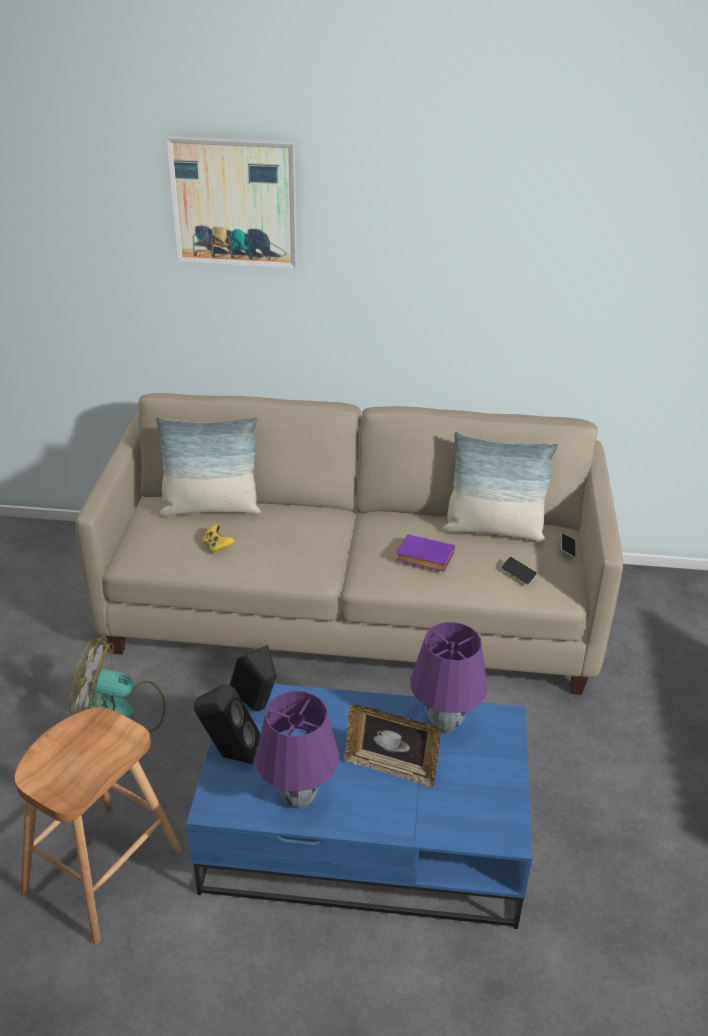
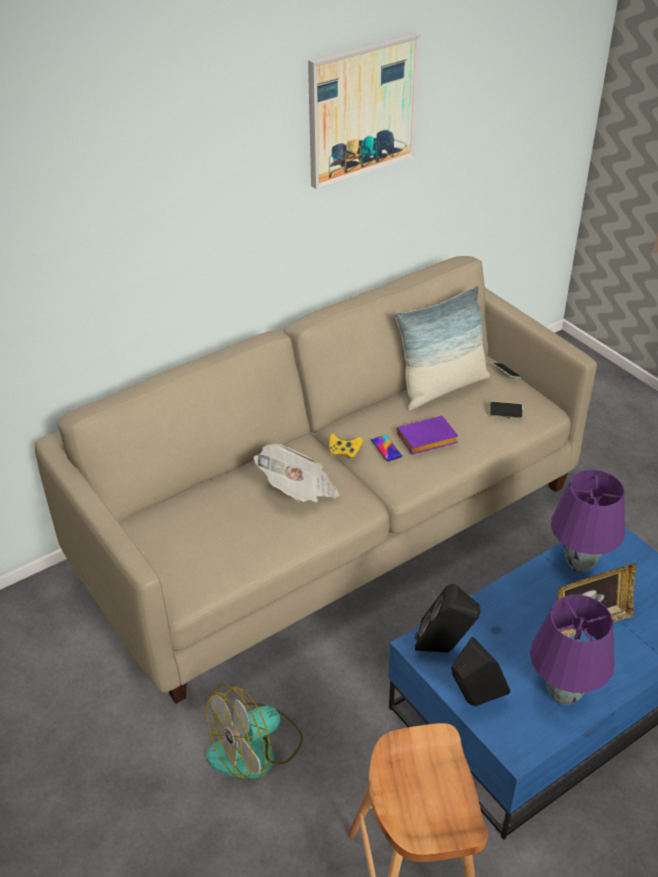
camera: 40 degrees left, 5 degrees up
(211, 508) = (196, 501): pillow -> none
(217, 546) = (252, 532): yellow game controller -> yellow game controller (344, 452)
(234, 202) = (107, 163): picture -> picture (362, 110)
(285, 539) = (298, 490): none -> newspaper
(385, 547) = (386, 448): none -> phone

